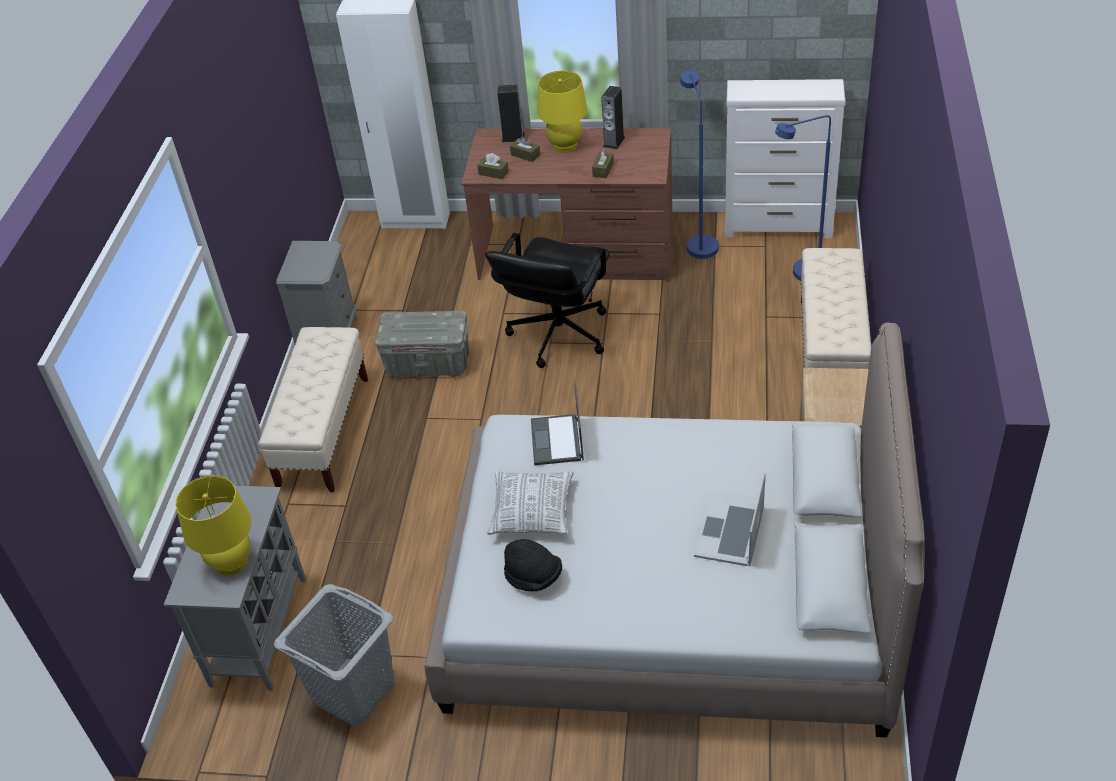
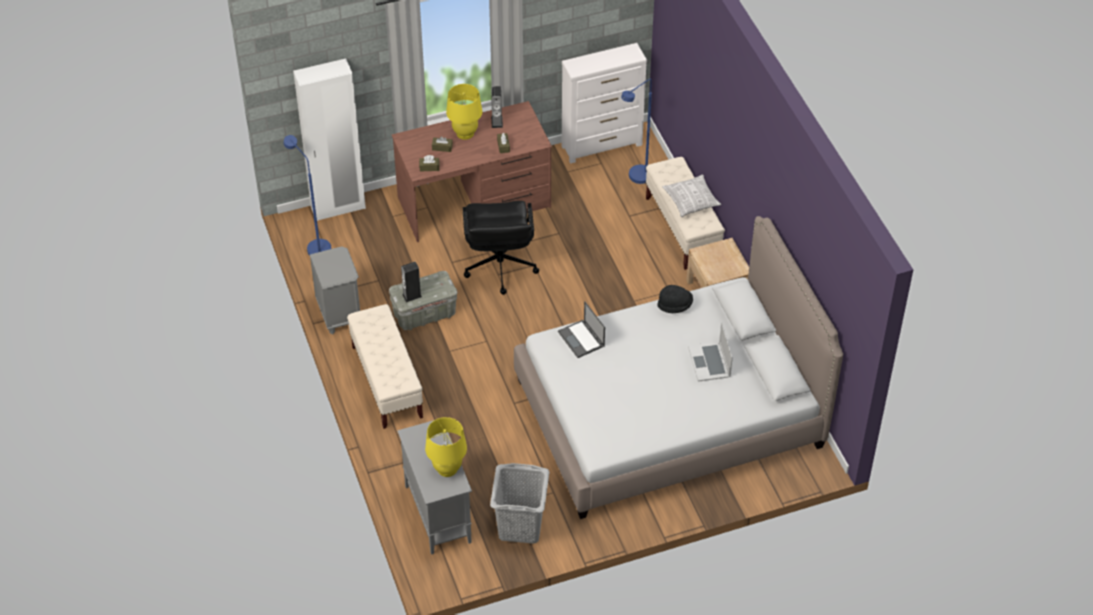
camera: 30 degrees left, 5 degrees up
(513, 137) = (423, 135): speaker -> speaker (412, 295)
(532, 512) = (593, 386): pillow -> pillow (691, 201)
(533, 577) = (618, 421): black hat -> black hat (675, 305)
(699, 243) = (555, 172): blue floor lamp -> blue floor lamp (314, 246)

